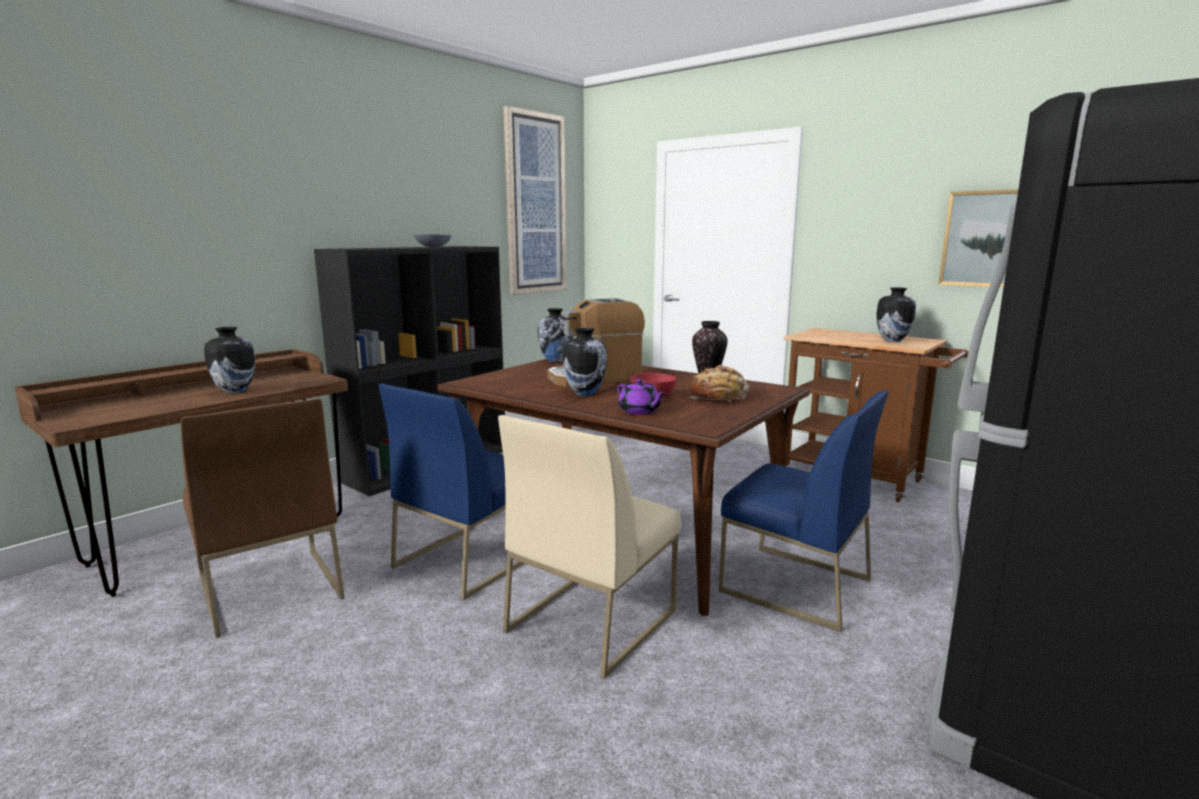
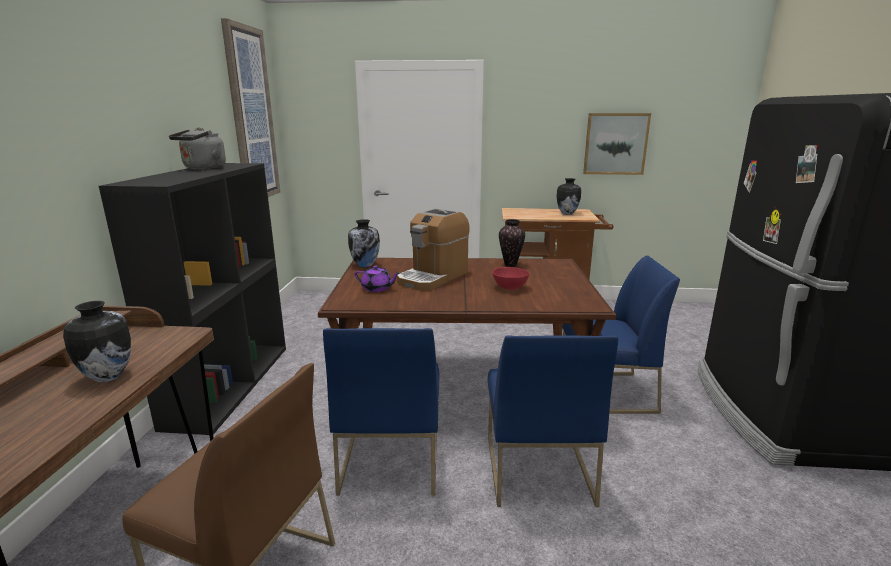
camera: 35 degrees left, 5 degrees up
(432, 246) = (203, 168): grey bowl -> grey kettle
(585, 393) = (457, 294): vase -> none
(591, 619) = (537, 468): beige chair -> blue chair
(639, 411) = (527, 302): purple teapot -> purple teapot (377, 288)
(718, 398) = (545, 278): bread -> none

